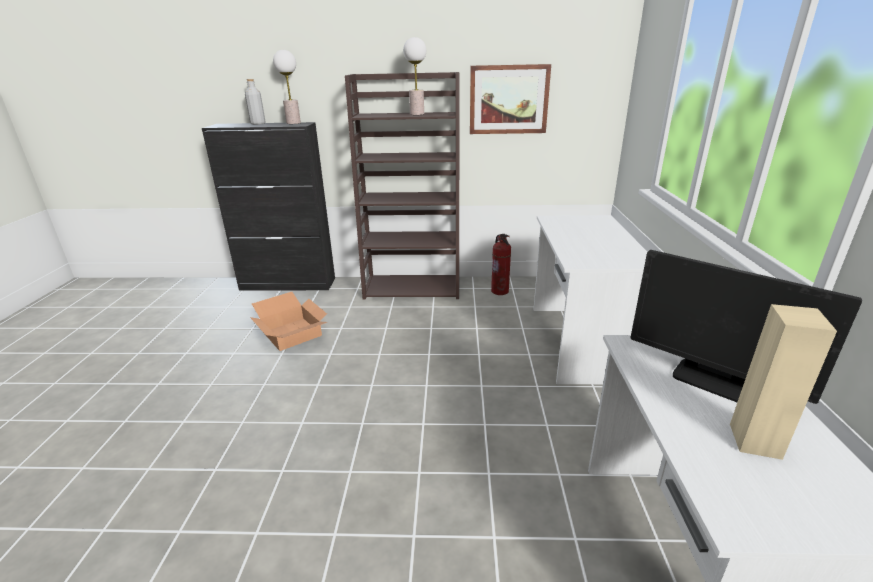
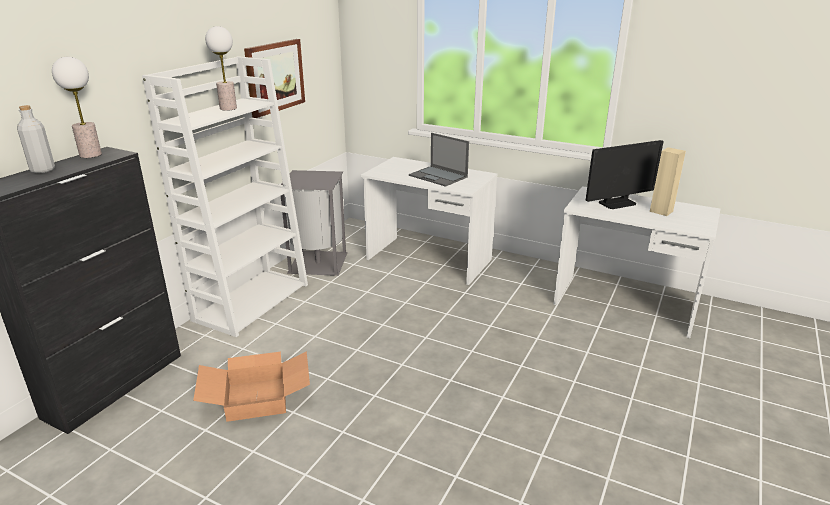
camera: 65 degrees left, 0 degrees up
(413, 287) = (252, 301): brown bookcase -> white bookcase
(500, 291) = (319, 262): fire extinguisher -> grey trash can
(591, 243) = (439, 176): none -> laptop

